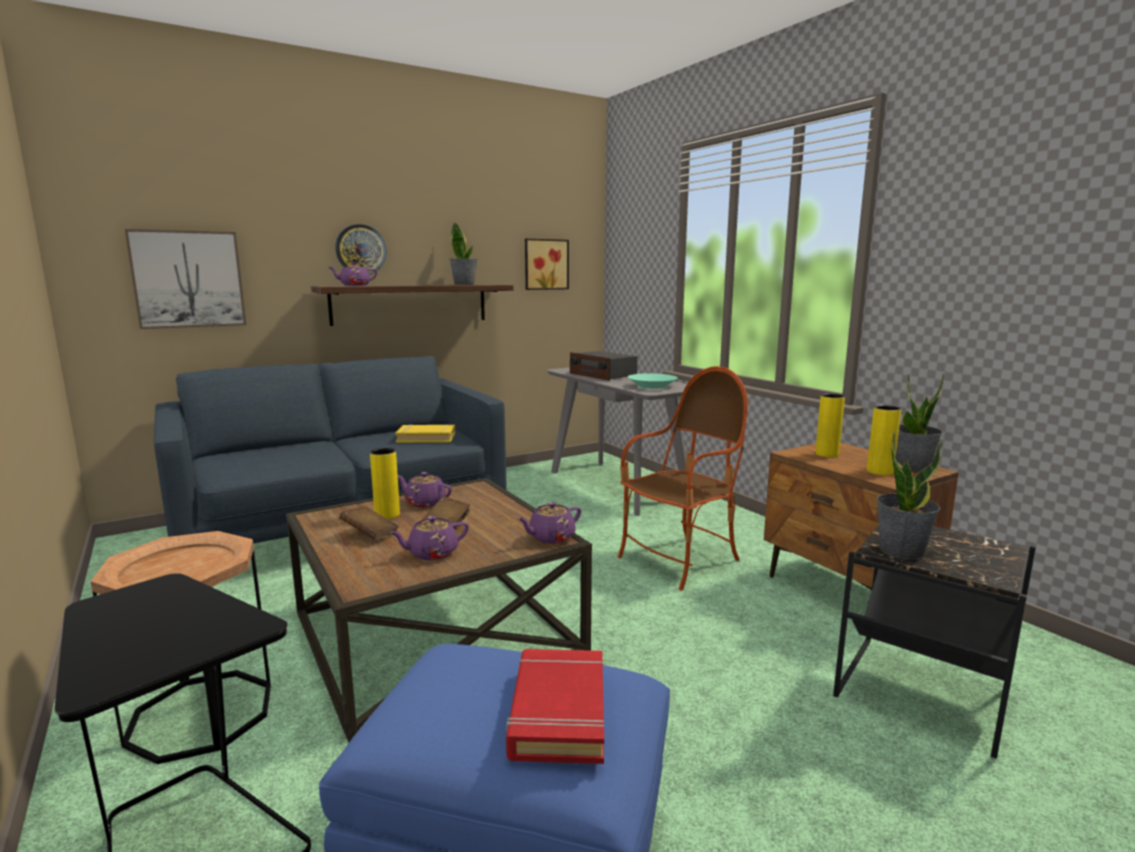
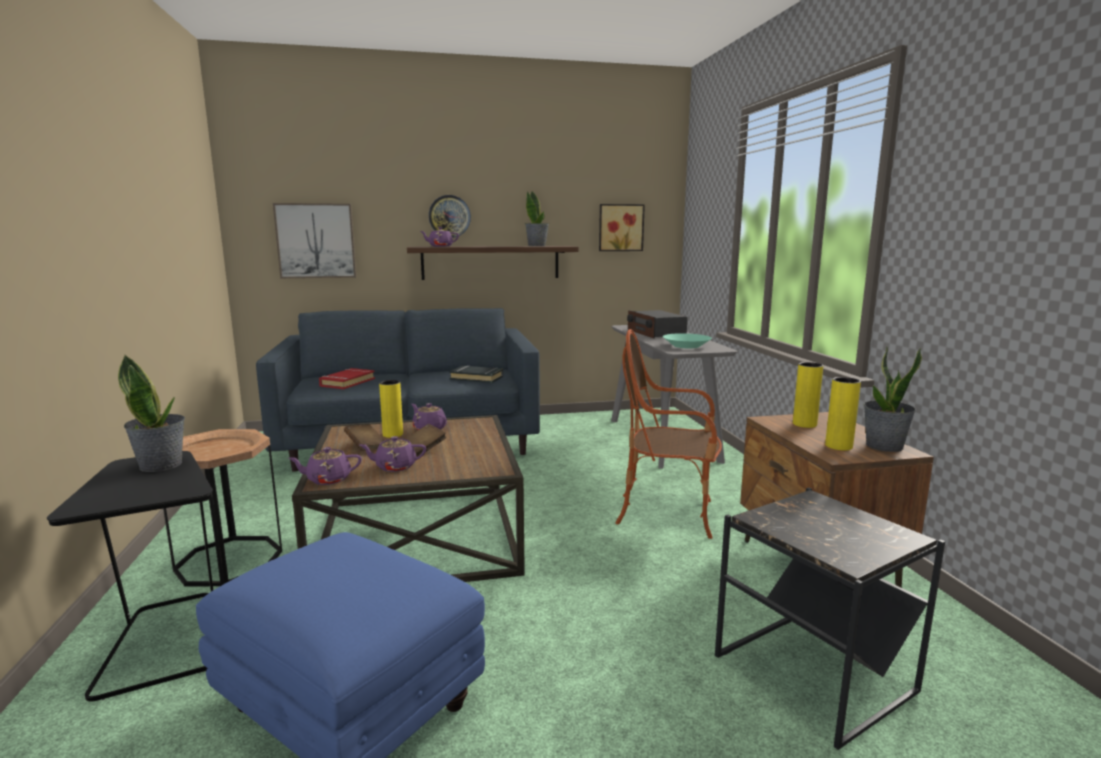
camera: 20 degrees right, 0 degrees up
(426, 438) = (477, 378): yellow book -> black book
(550, 537) = (495, 468): purple teapot -> purple teapot (328, 479)
(558, 712) = (358, 590): red book -> red book (347, 382)
(680, 561) = (667, 513): armchair -> armchair turned 150 degrees counterclockwise
(901, 550) = (780, 521): potted plant -> potted plant (162, 465)

